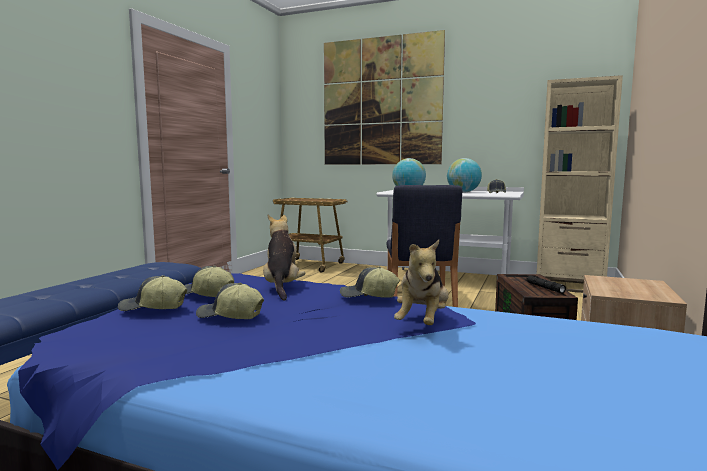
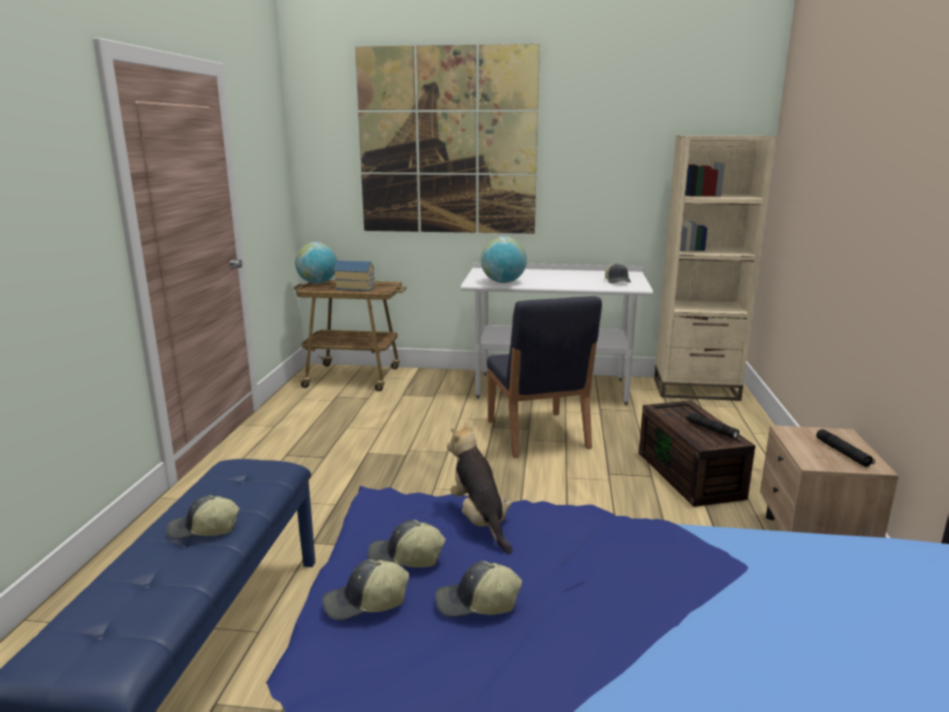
camera: 15 degrees left, 10 degrees up
(313, 200) = (355, 288): none -> toy house
(368, 296) = (600, 529): cap -> cap (203, 530)
(423, 322) = (695, 575): plush toy -> none
(463, 192) = (574, 280): globe -> globe (318, 283)
(640, 290) = (843, 453): none -> black flashlight

